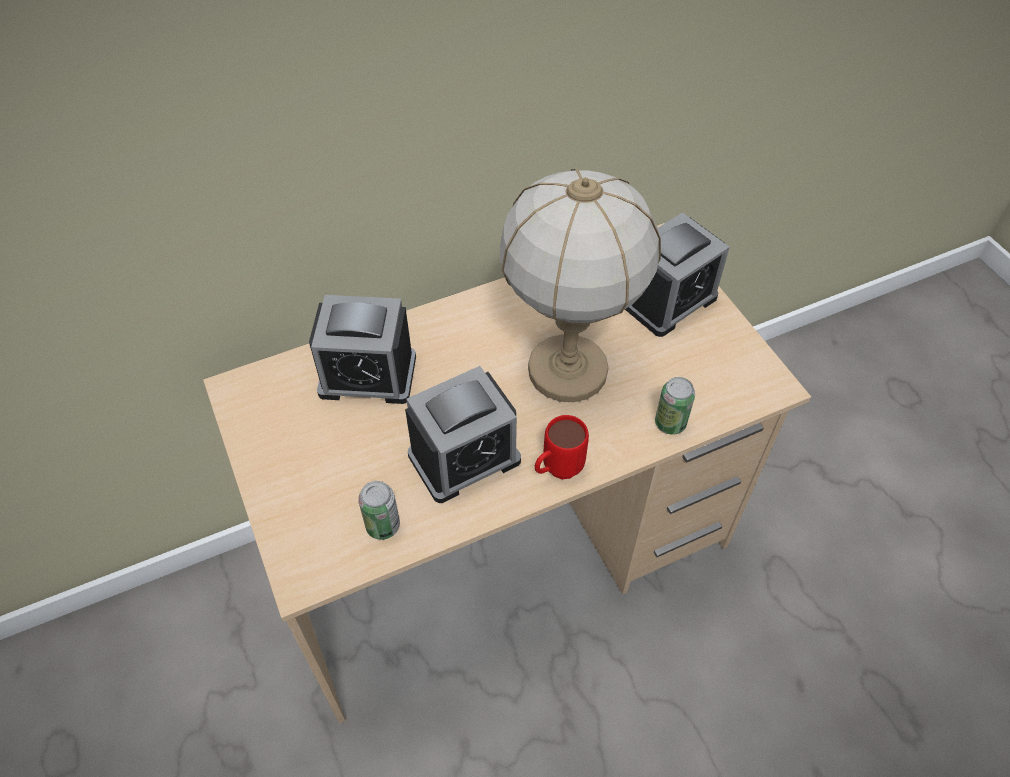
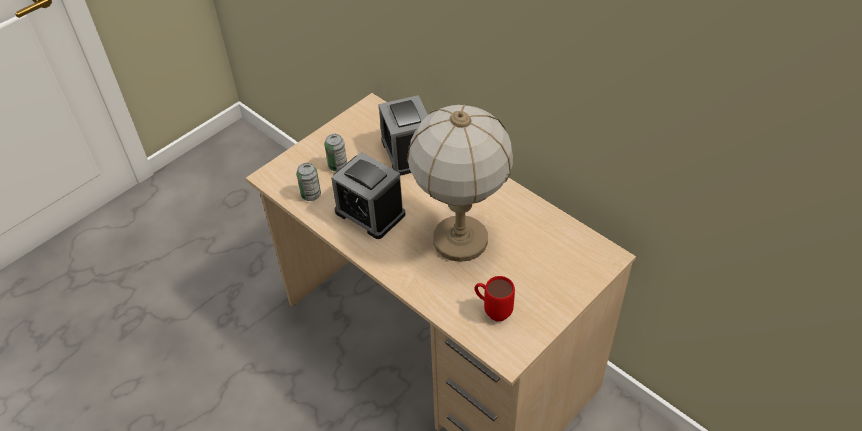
camera: 70 degrees right, 5 degrees down
(556, 471) = (379, 257): red mug -> red mug (492, 310)
(668, 300) = (555, 276): alarm clock -> none
(670, 423) = (444, 304): can -> can (337, 166)

